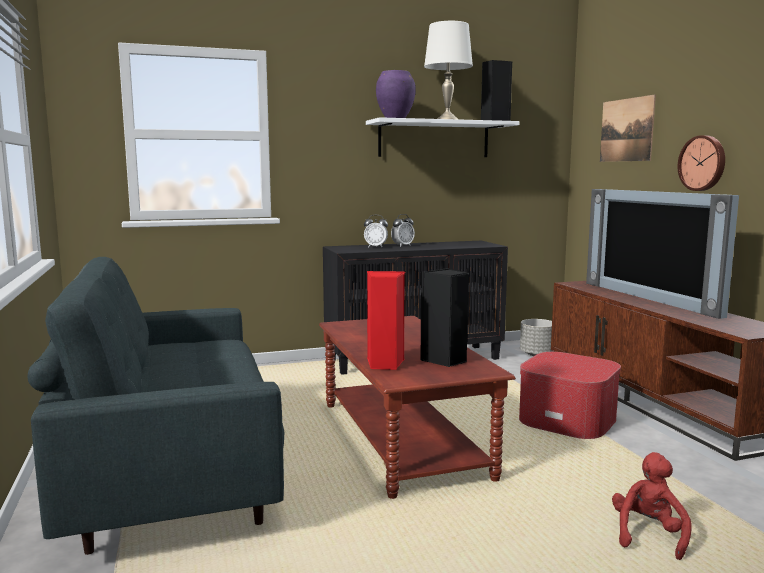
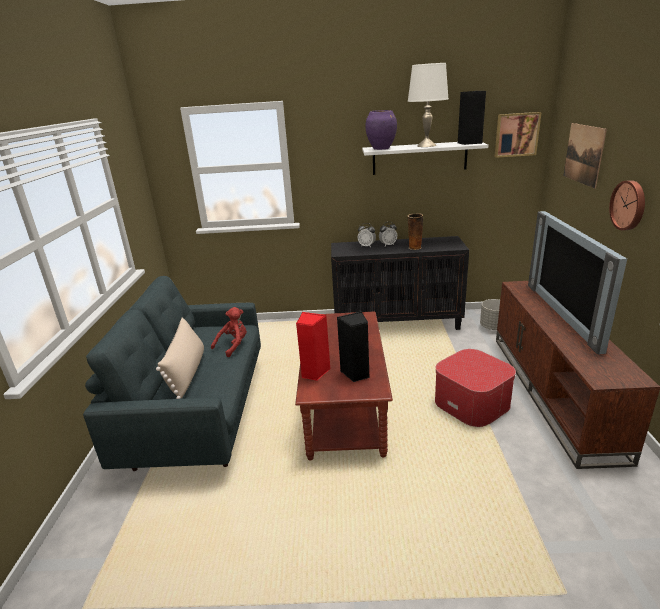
camera: 20 degrees right, 15 degrees up
(173, 383) = (187, 372): none -> beige pillow
(439, 246) = (414, 248): none -> vase
(538, 121) = (516, 134): none -> picture
(648, 535) = (456, 528): red plush toy -> red plush toy (233, 345)

